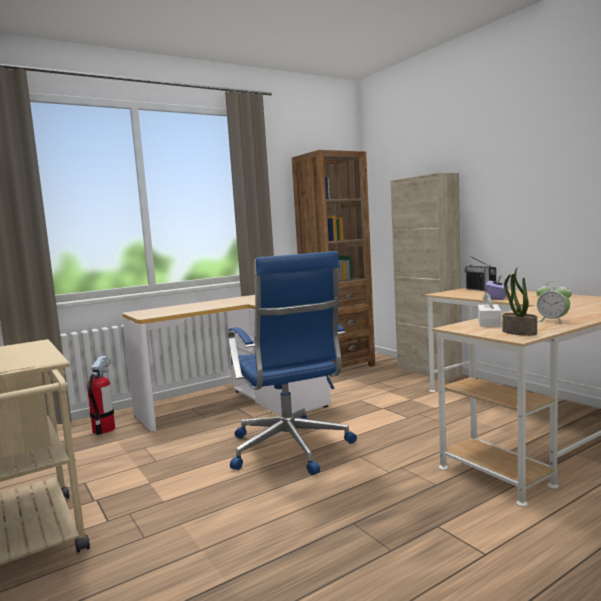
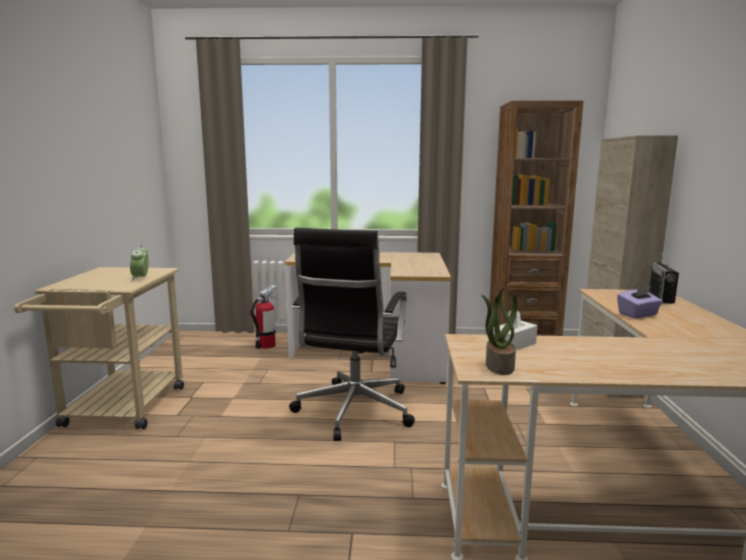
camera: 35 degrees right, 5 degrees up
(290, 450) = (353, 412): blue office chair -> black office chair
(553, 321) = (585, 364): alarm clock -> alarm clock (140, 278)

